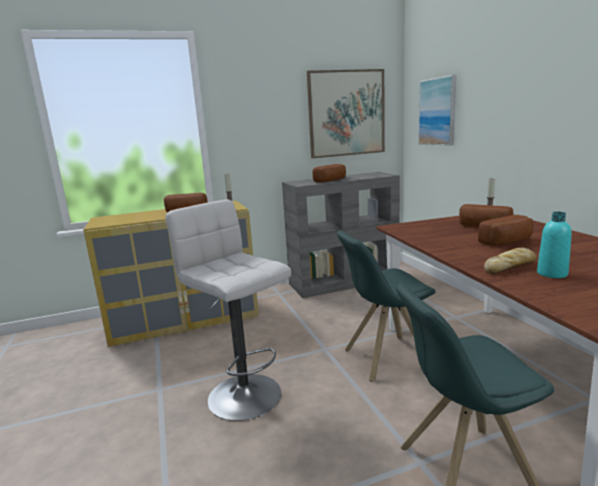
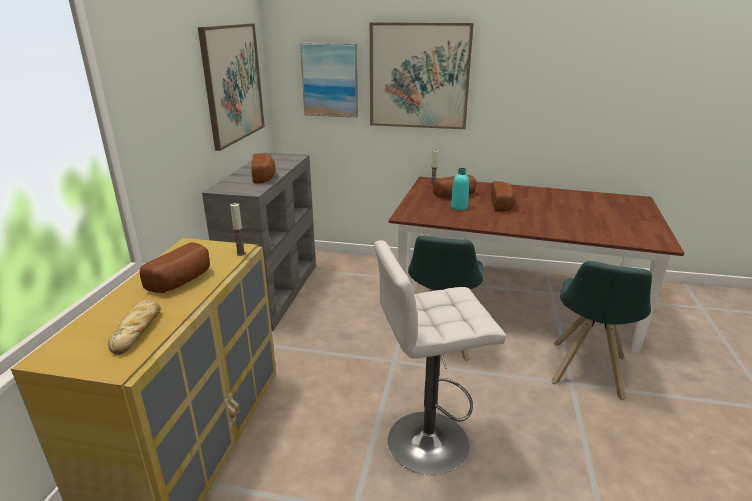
camera: 60 degrees left, 10 degrees up
(501, 100) = (419, 76): none -> picture
(510, 266) = (552, 224): bread -> bread (137, 330)
(552, 274) = (576, 221): turquoise bottle -> turquoise bottle (459, 207)

